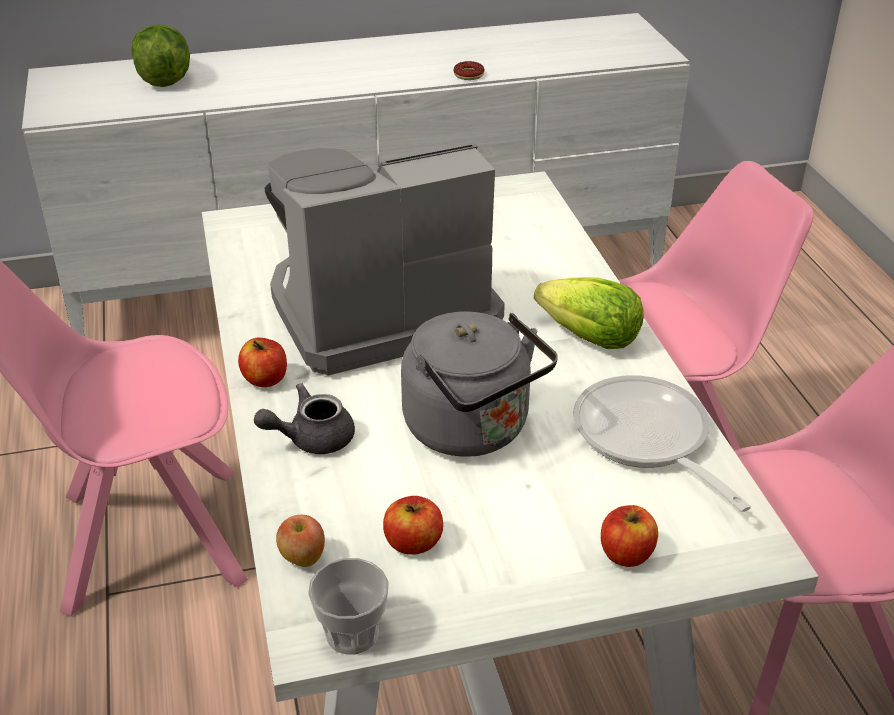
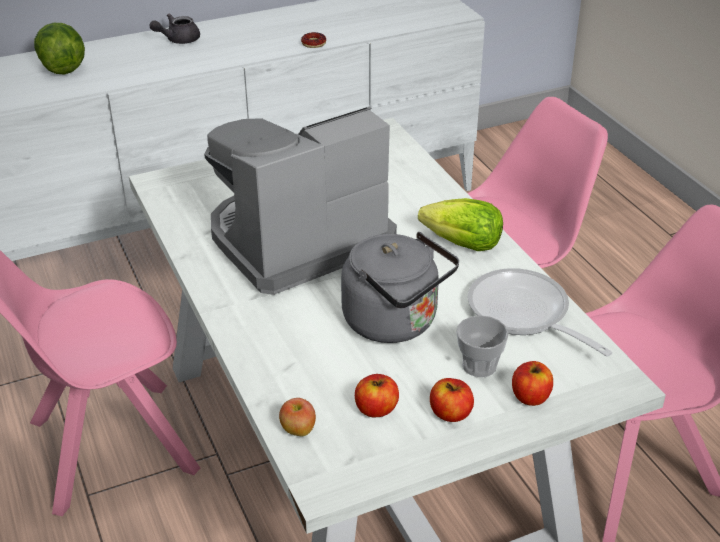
camera: 10 degrees left, 0 degrees up
(265, 379) = (225, 303): apple -> apple (450, 413)
(311, 438) = (276, 343): grey teapot -> grey teapot (178, 40)
(352, 633) = (351, 478): cup -> cup (479, 365)

